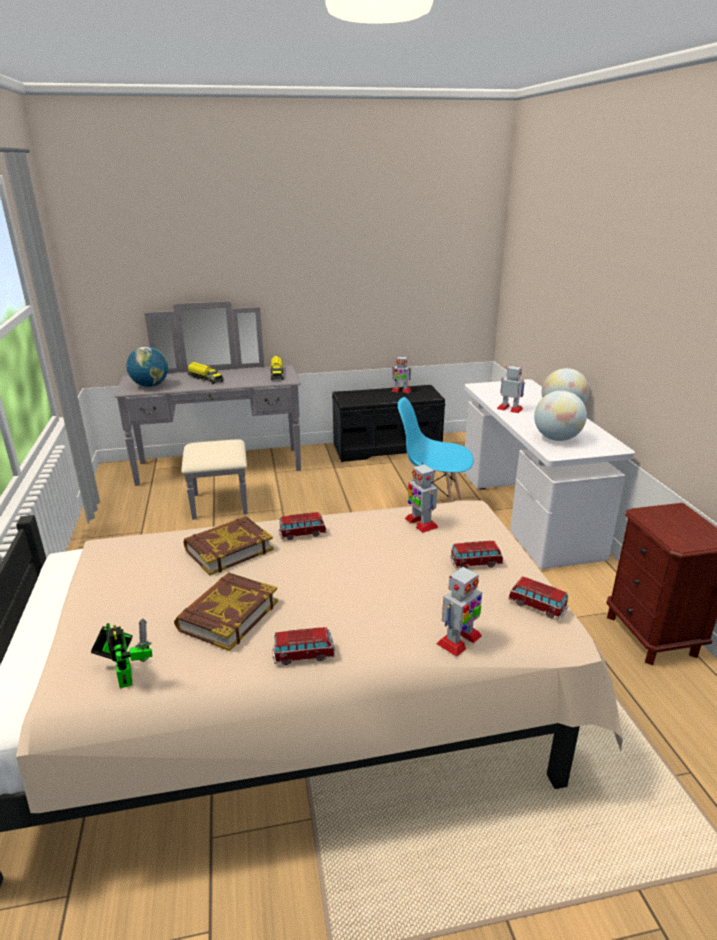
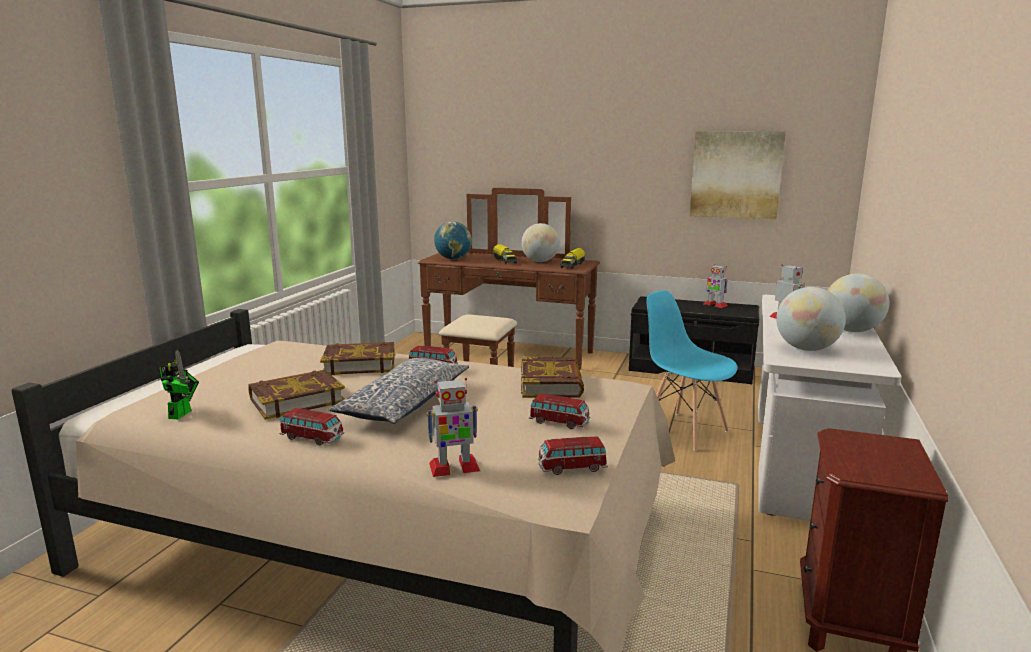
camera: 30 degrees right, 10 degrees down
(220, 474) = (503, 358): grey dresser -> brown dresser
(242, 375) = (540, 261): none -> globe
(333, 585) = (404, 404): none -> pillow
(406, 274) = (736, 175): none -> picture
(421, 523) = (551, 384): toy robot -> book
(537, 606) = (572, 467): toy car -> toy car turned 75 degrees counterclockwise

